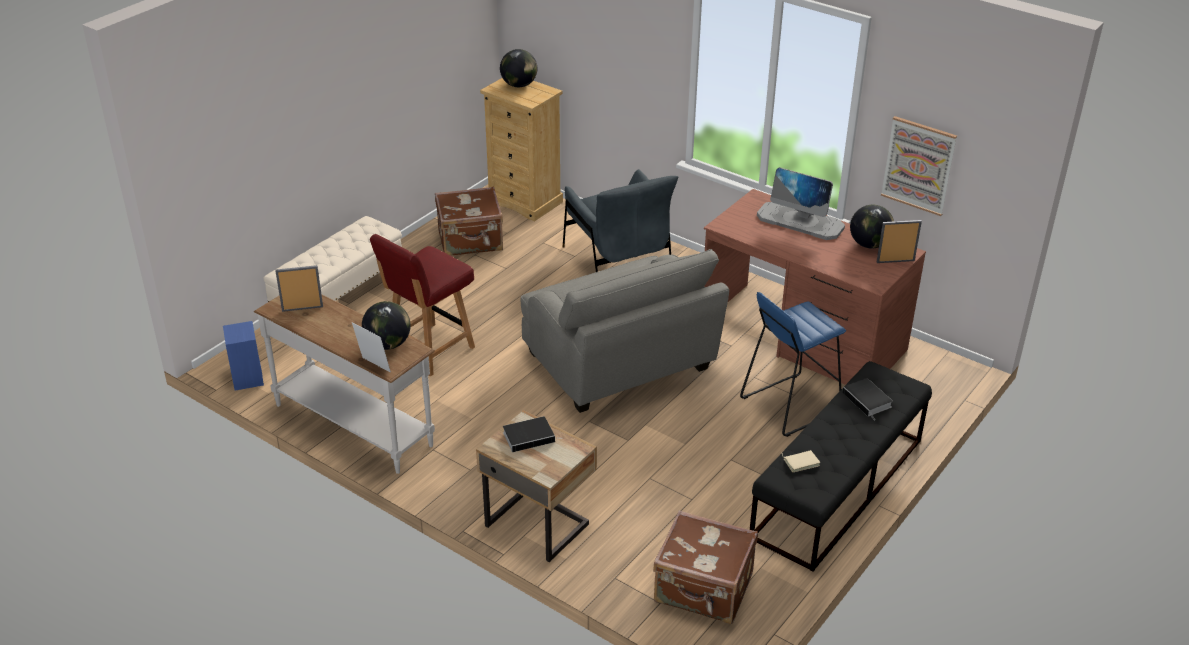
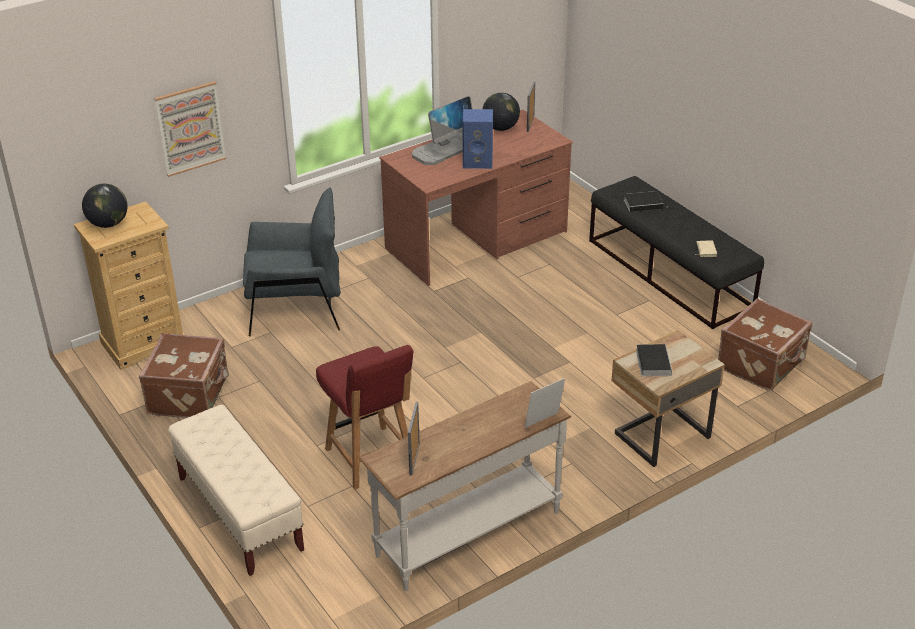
camera: 70 degrees left, 0 degrees up
(248, 378) = (342, 610): blue speaker -> blue speaker (478, 161)
(388, 344) = (510, 407): globe -> none
(620, 364) = (461, 342): grey armchair -> none
(789, 405) = (562, 269): blue stool -> none
(918, 165) = (490, 50): picture -> picture (190, 128)

